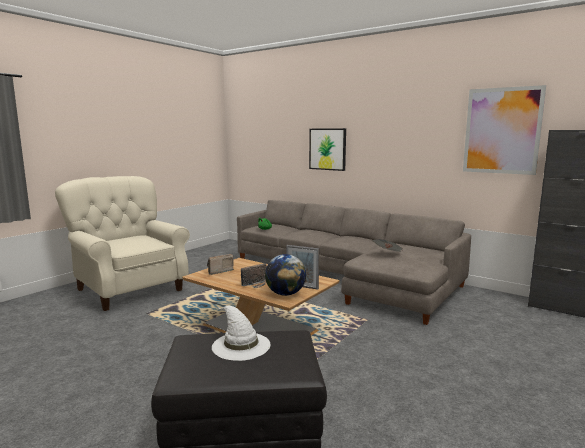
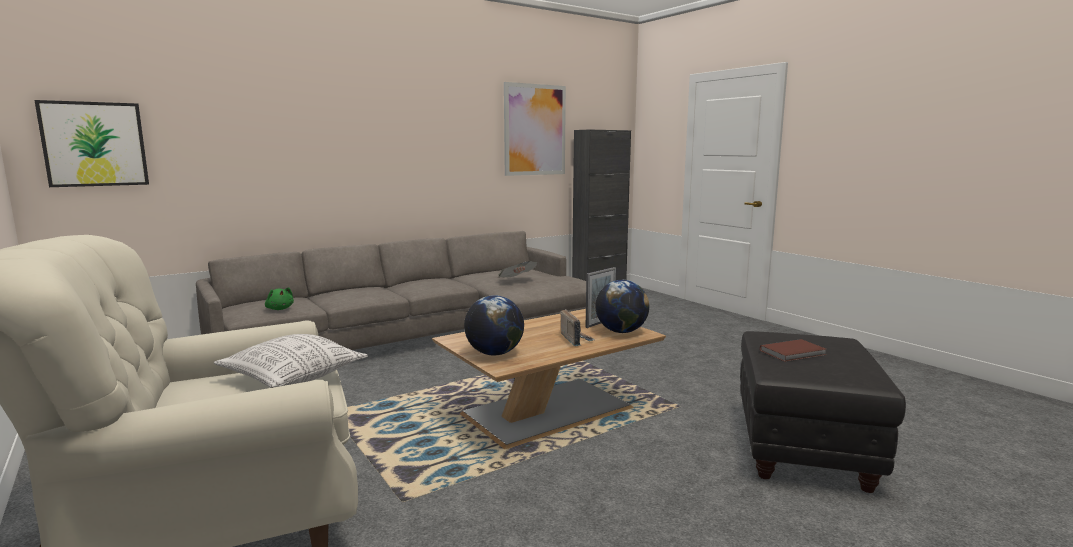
camera: 70 degrees left, 0 degrees up
(146, 244) = (293, 377): none -> pillow
(218, 271) = (494, 353): radio -> globe
(240, 345) = (794, 353): white hat -> brown book
(327, 149) = (316, 155): picture -> picture (95, 144)

